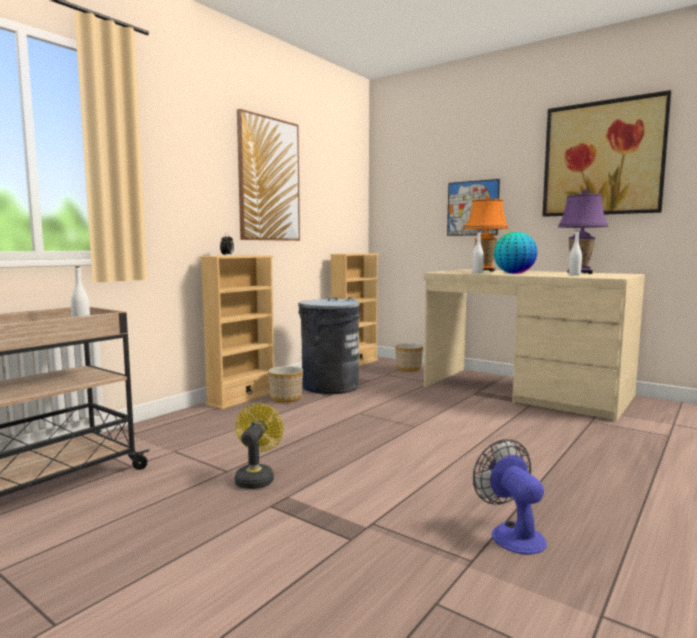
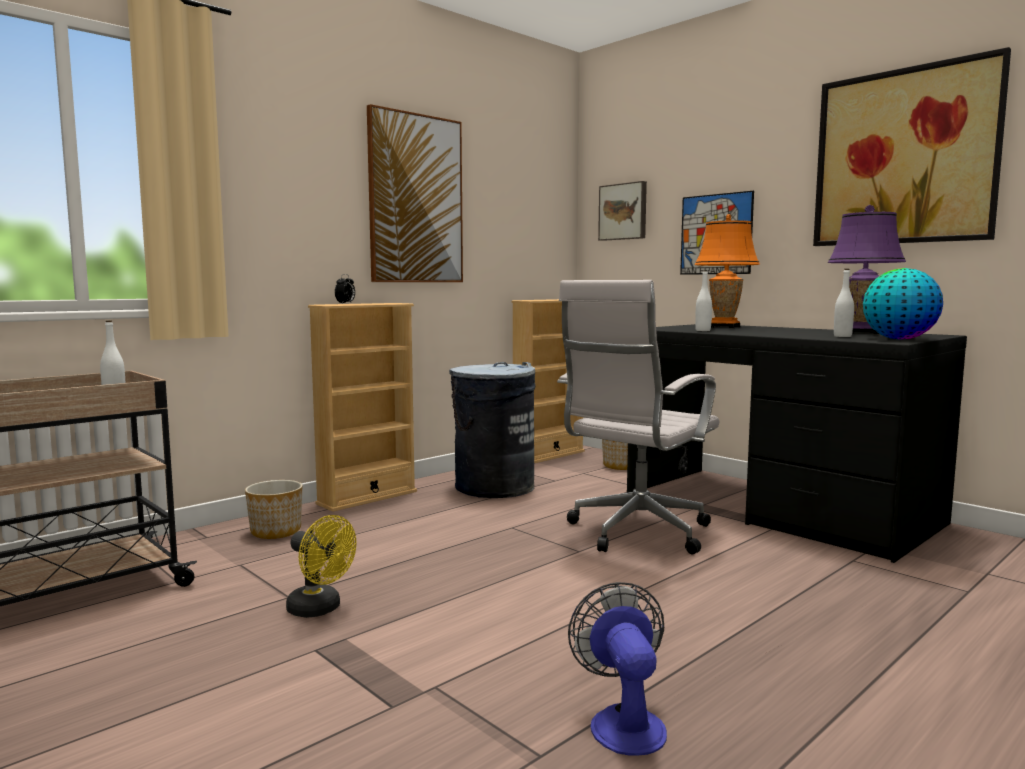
camera: 10 degrees right, 0 degrees up
(256, 478) = (320, 609): yellow fan -> yellow fan turned 105 degrees clockwise
(286, 398) = (425, 500): planter -> planter (276, 531)
(404, 192) = (623, 212): none -> picture
(445, 412) = (635, 533): none -> white office chair
(514, 273) = (755, 332): globe -> globe (899, 339)
(526, 391) = (777, 508): beige desk -> black desk

